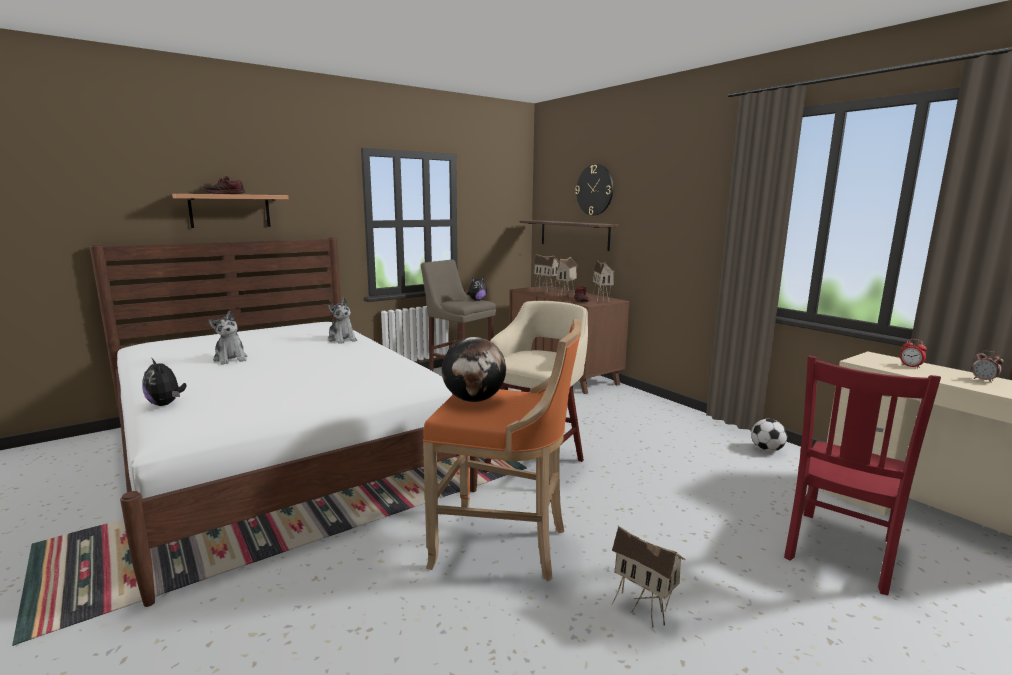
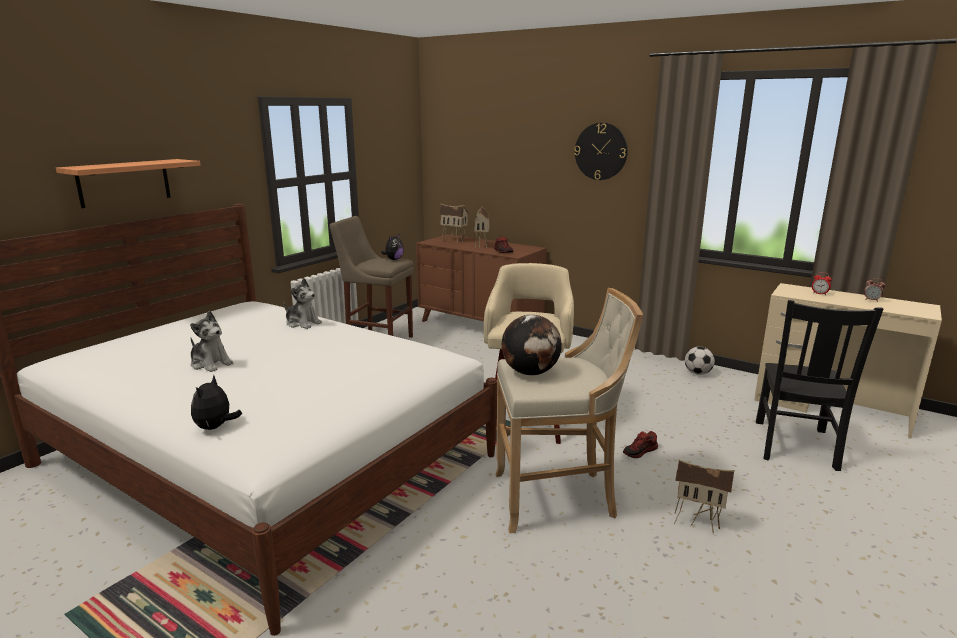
camera: 20 degrees left, 5 degrees up
(166, 404) = (215, 427): plush toy -> plush toy turned 75 degrees clockwise
(224, 194) = (122, 163): shoe -> shoe (640, 452)
(504, 546) = (558, 498): orange stool -> beige stool
(574, 234) = (477, 181): shelf -> none
(595, 190) = (501, 136): wall clock -> wall clock (601, 151)
(601, 300) = (521, 249): toy house -> none
(840, 552) = (795, 446): red chair -> black chair

